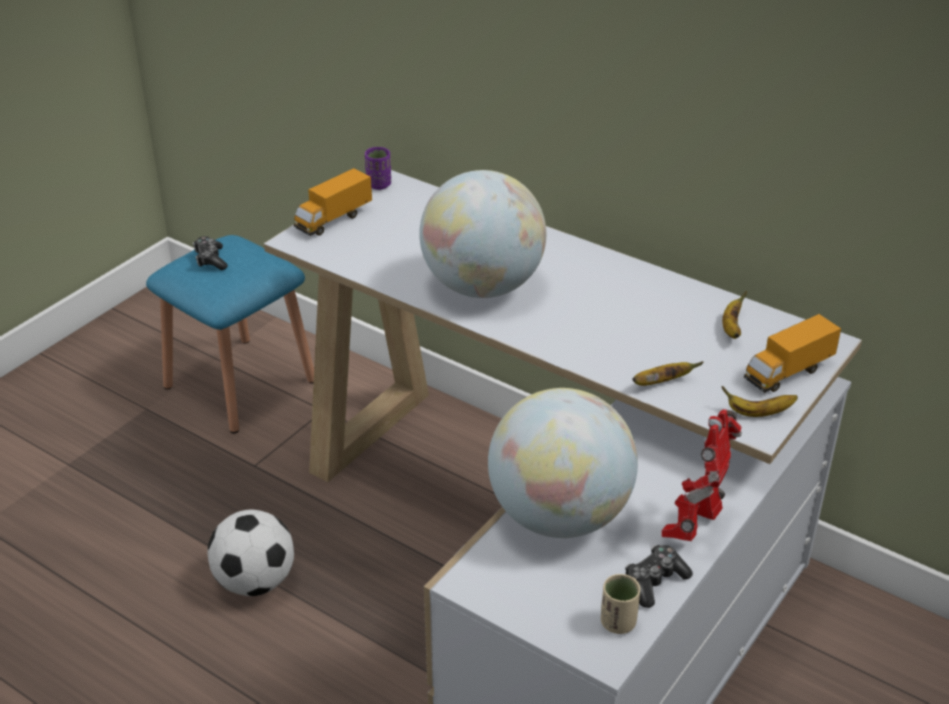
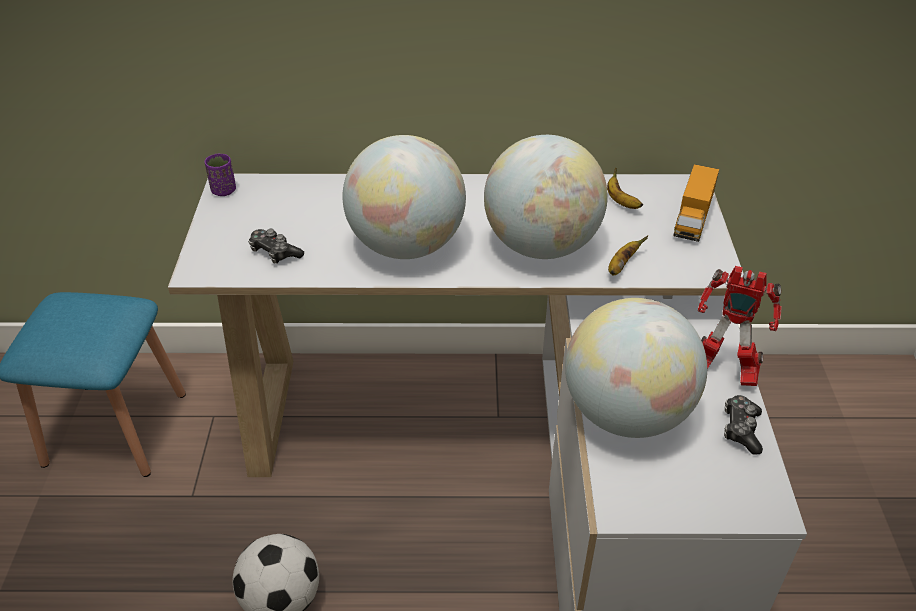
camera: 35 degrees left, 5 degrees up
(210, 260) = (58, 326): game controller -> game controller (275, 253)
(333, 220) = (214, 238): toy truck -> none
(604, 335) = (541, 245): none -> globe
(618, 623) = (752, 478): beige cup -> none
(695, 528) = (722, 371): toy robot -> toy robot turned 60 degrees counterclockwise
(758, 413) = (707, 259): banana -> none

